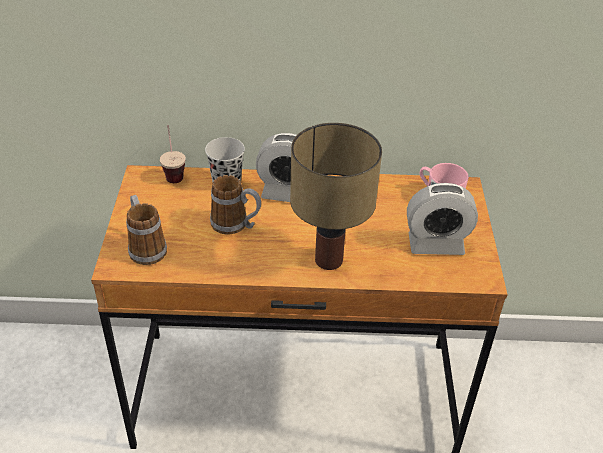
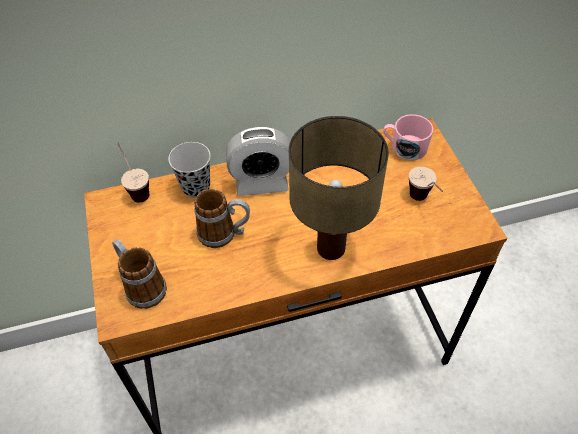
camera: 15 degrees left, 10 degrees up
(436, 244) = (423, 202): alarm clock -> cup

